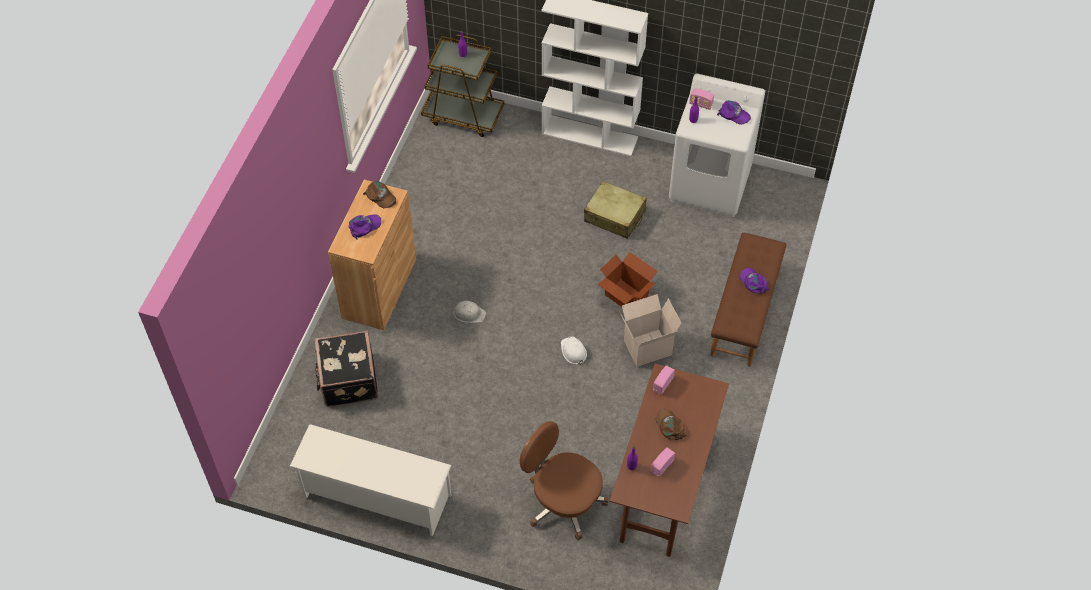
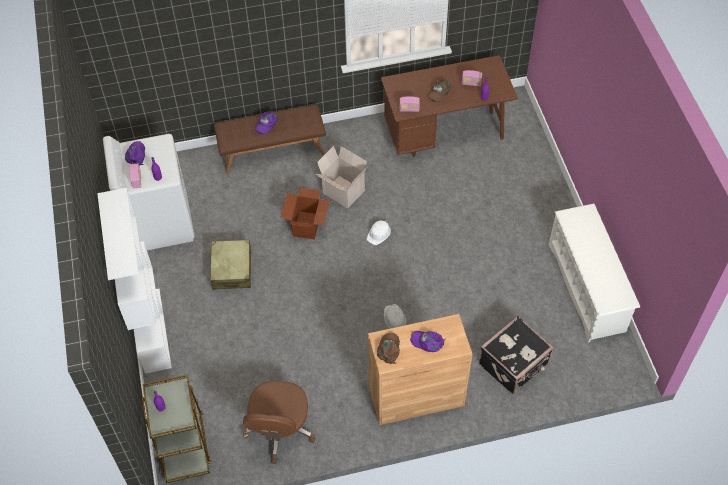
camera: 120 degrees left, 0 degrees up
(563, 502) = (501, 181): brown office chair -> brown office chair (280, 430)

